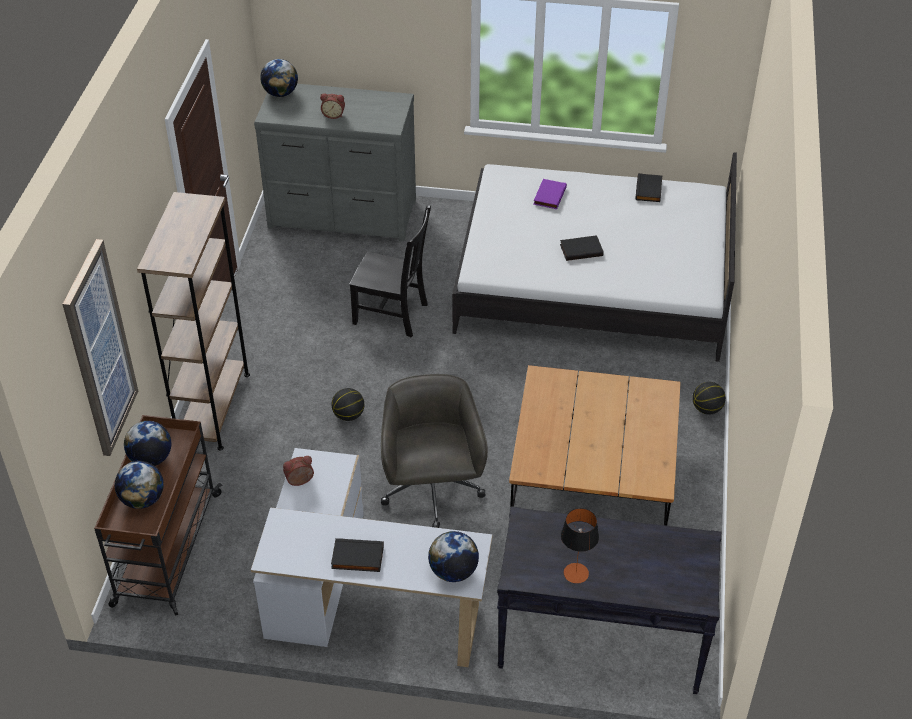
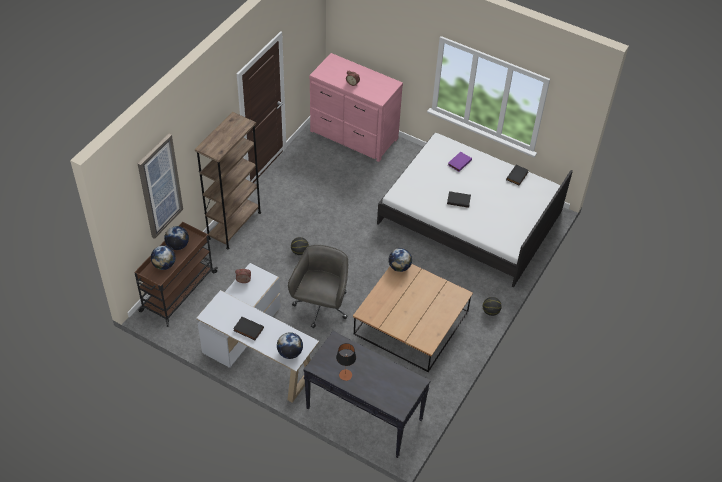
camera: 20 degrees right, 5 degrees up
(280, 93) = (331, 61): globe -> globe (399, 267)
(342, 215) = (353, 136): grey dresser -> pink dresser
(393, 314) = (351, 203): black chair -> none

